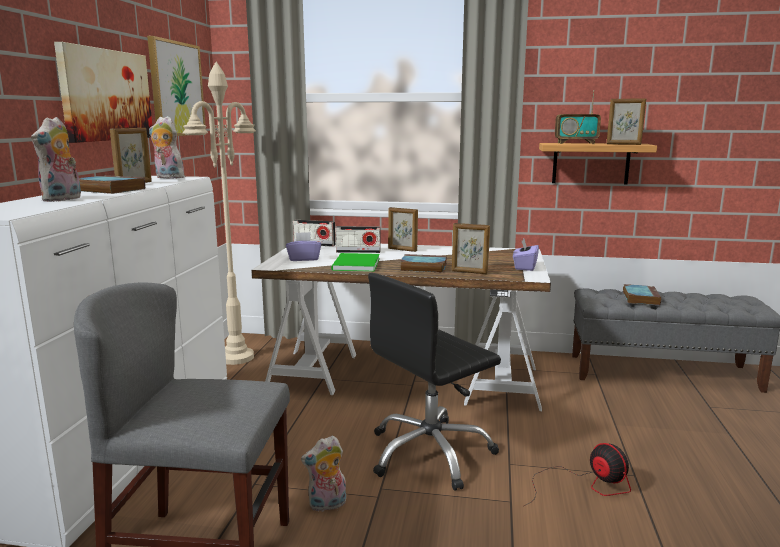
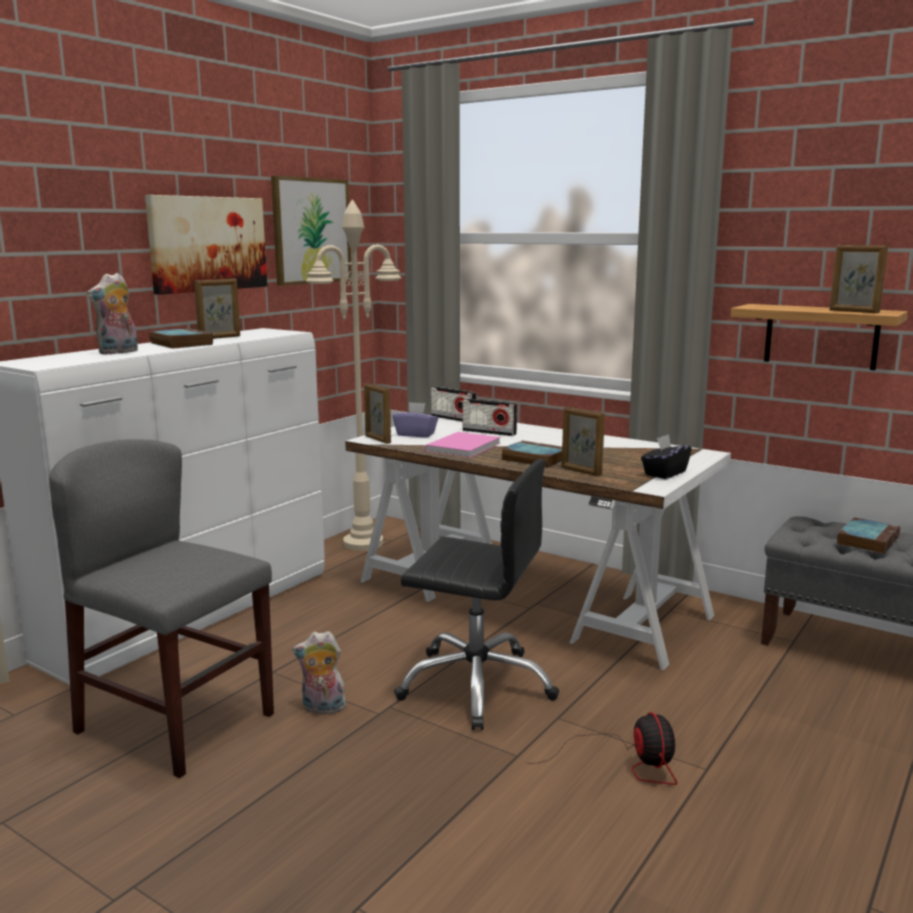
camera: 25 degrees right, 0 degrees up
(167, 177) = (268, 331): plush toy -> none
(354, 265) = (460, 447): green book -> pink book
(402, 250) = (545, 435): picture frame -> picture frame (377, 440)
(430, 453) = (477, 685): black office chair -> black office chair turned 150 degrees counterclockwise
(524, 267) = (664, 473): purple tissue box -> black tissue box
(575, 143) = (789, 307): radio -> none

